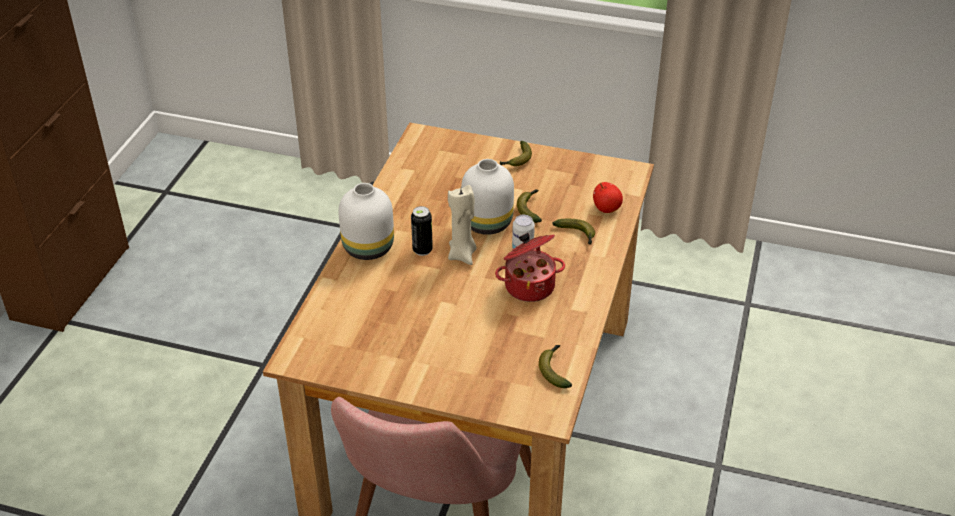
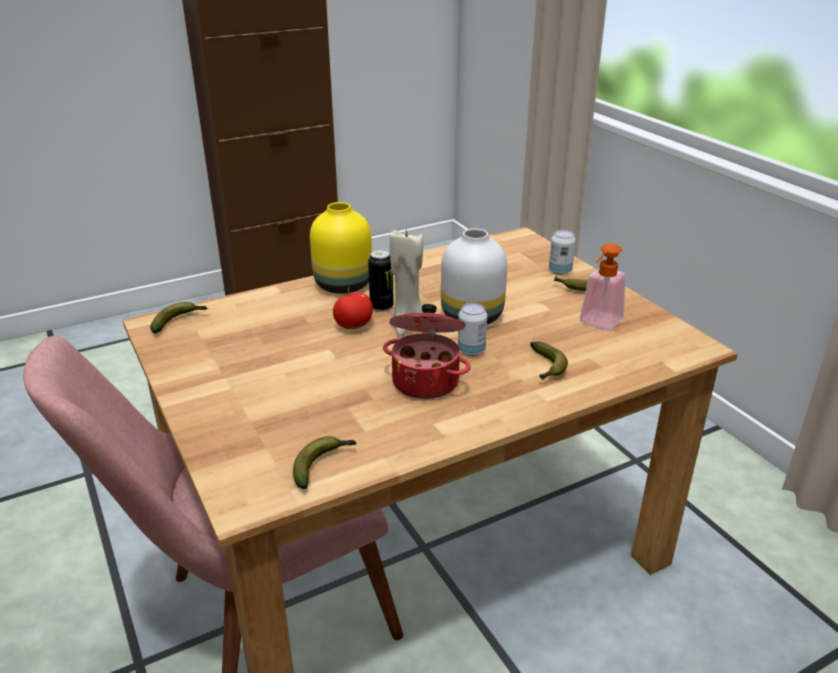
camera: 45 degrees right, 10 degrees down
(369, 247) = (344, 285): white vase -> yellow vase
(487, 153) = (560, 271): none -> can
(530, 209) = (532, 326): banana -> banana (179, 322)
(563, 185) = (597, 324): none -> soap dispenser
(606, 208) = (616, 363): apple -> apple (354, 326)

